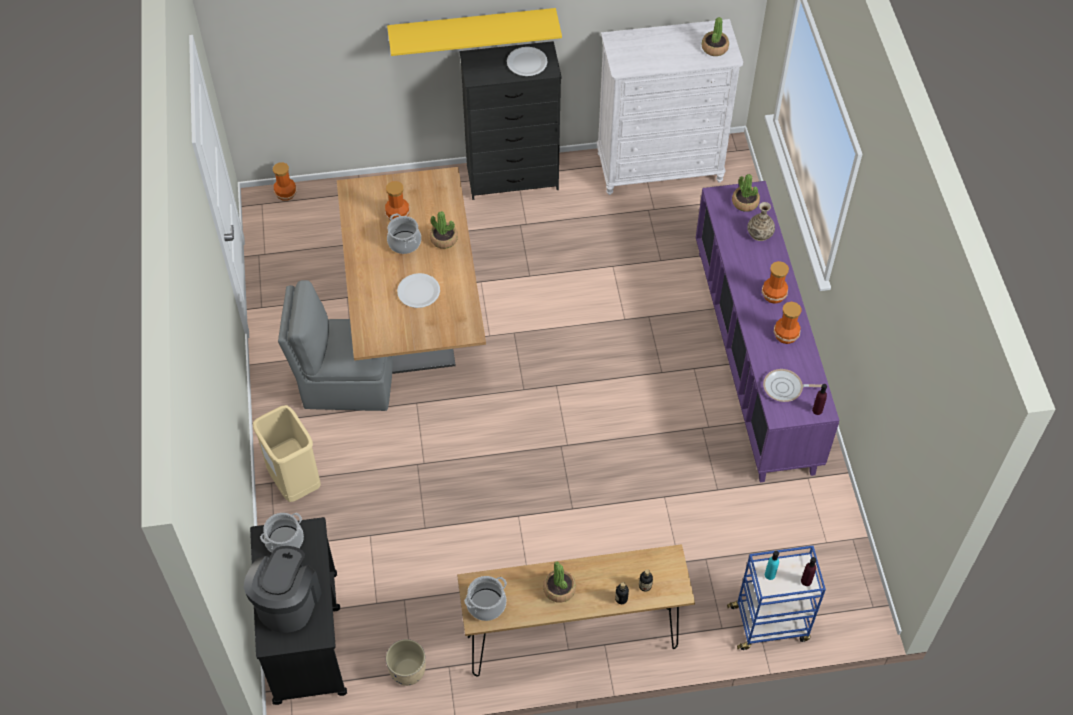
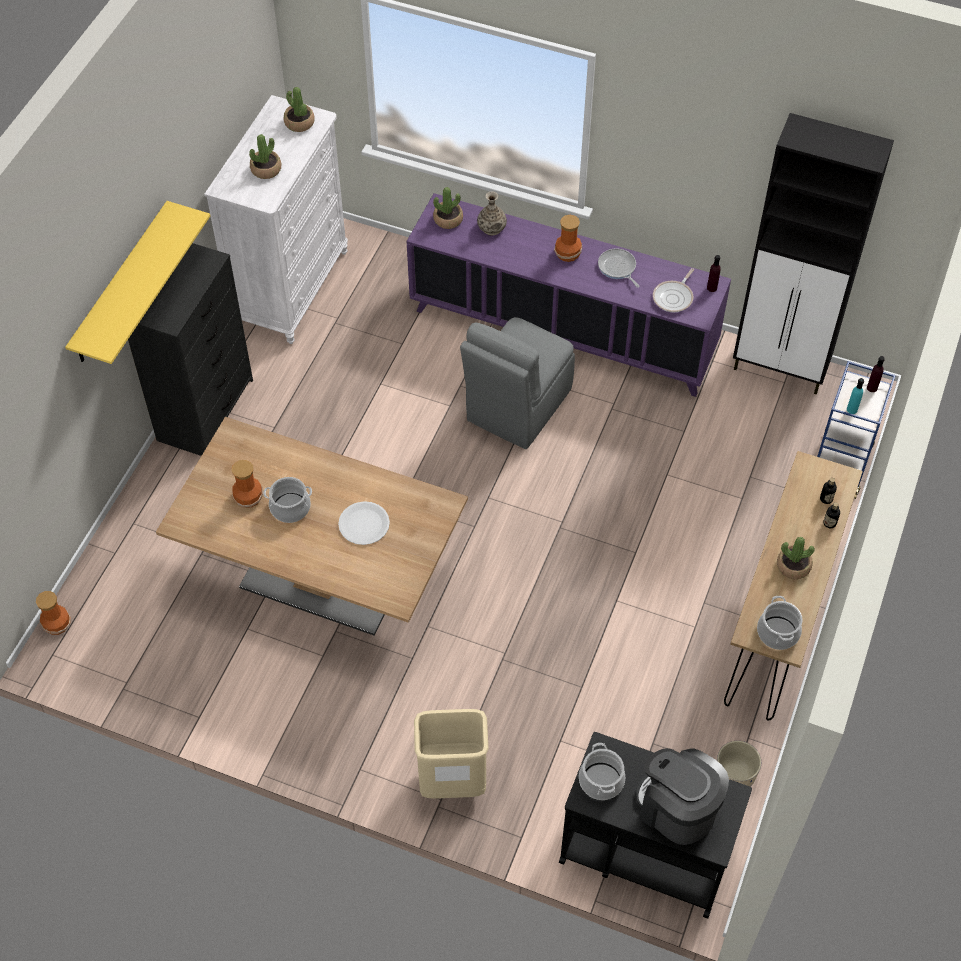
camera: 60 degrees left, 0 degrees up
(345, 382) = (358, 679): grey chair -> grey chair (517, 406)
(444, 239) = (312, 472): potted plant -> potted plant (266, 169)
(526, 62) = (187, 272): white plate -> none
(785, 335) = (617, 268): vase -> frying pan
(838, 533) = (781, 369): none -> black cabinet

